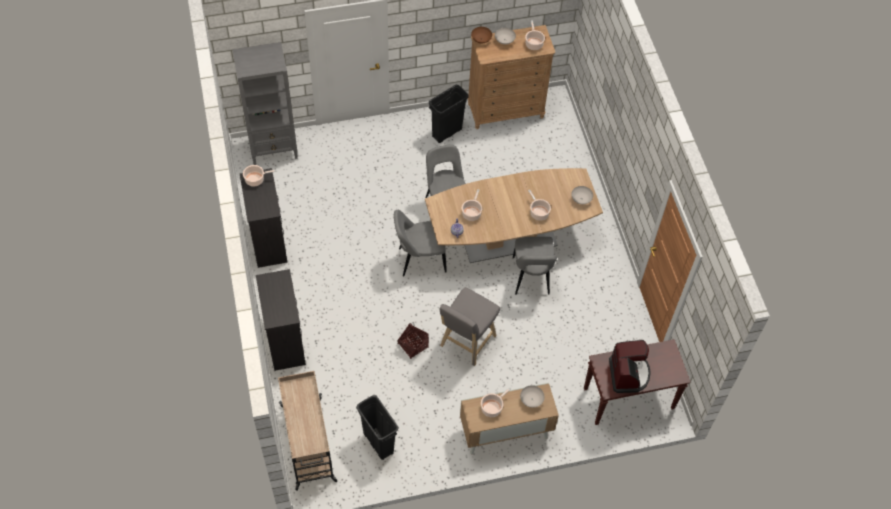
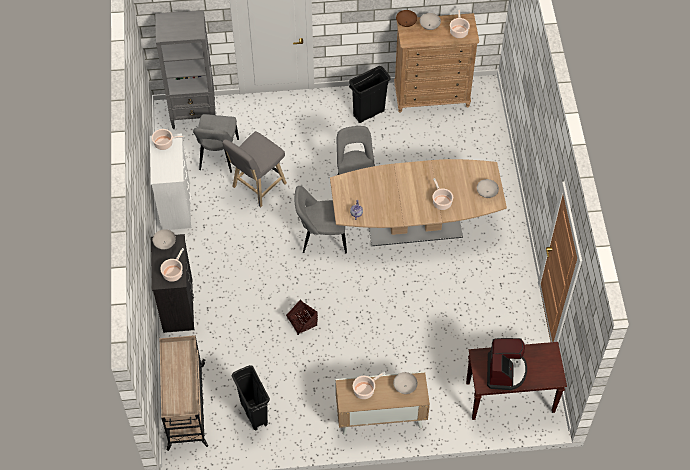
camera: 10 degrees right, 0 degrees up
(268, 241) = (176, 205): black dresser -> white dresser
(271, 281) = (164, 244): none -> white bowl
(466, 343) = (355, 325): grey stool -> grey stool (257, 187)
(471, 213) = (374, 196): cooking pot -> cooking pot (173, 272)
(531, 278) = (430, 267): grey chair -> grey chair (218, 156)

